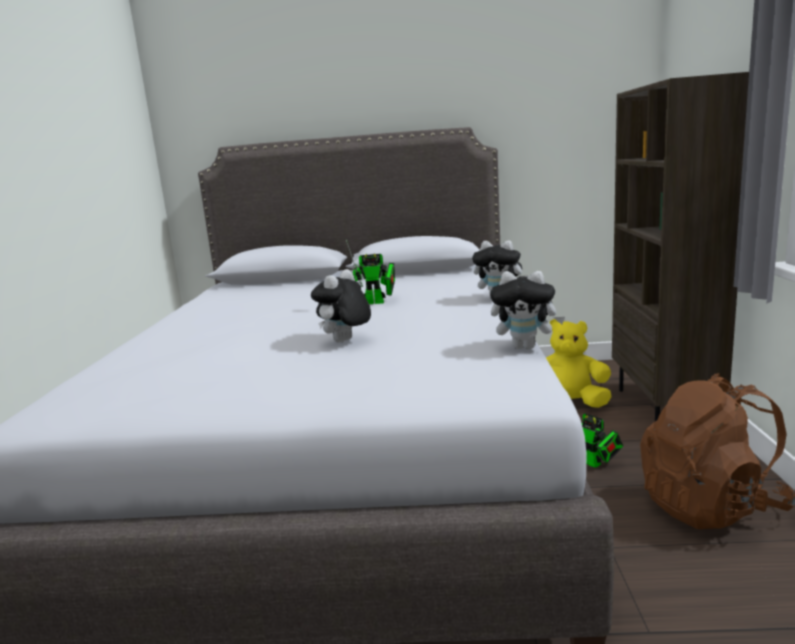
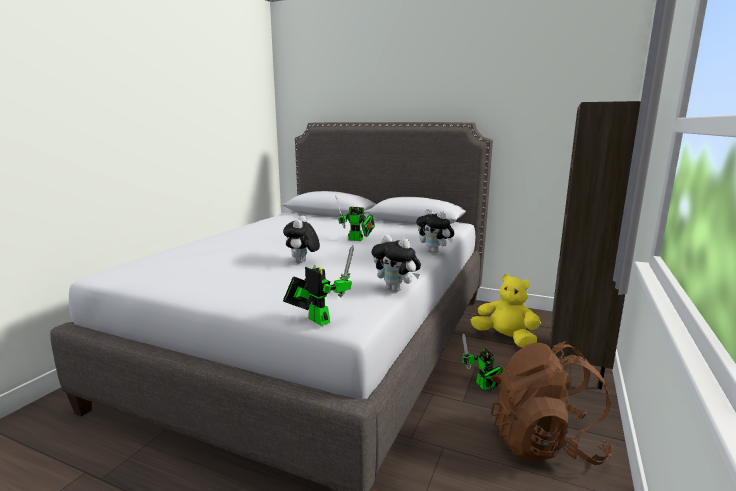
camera: 20 degrees right, 0 degrees up
(345, 342) = (302, 262): plush toy -> plush toy turned 45 degrees counterclockwise
(484, 401) = (316, 319): none -> toy robot

